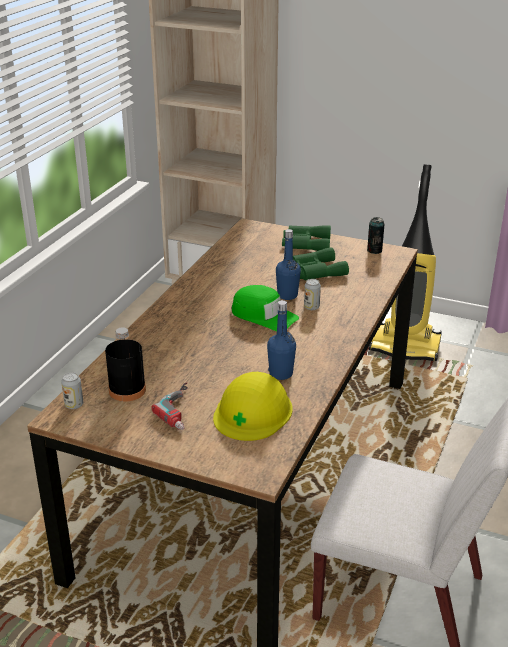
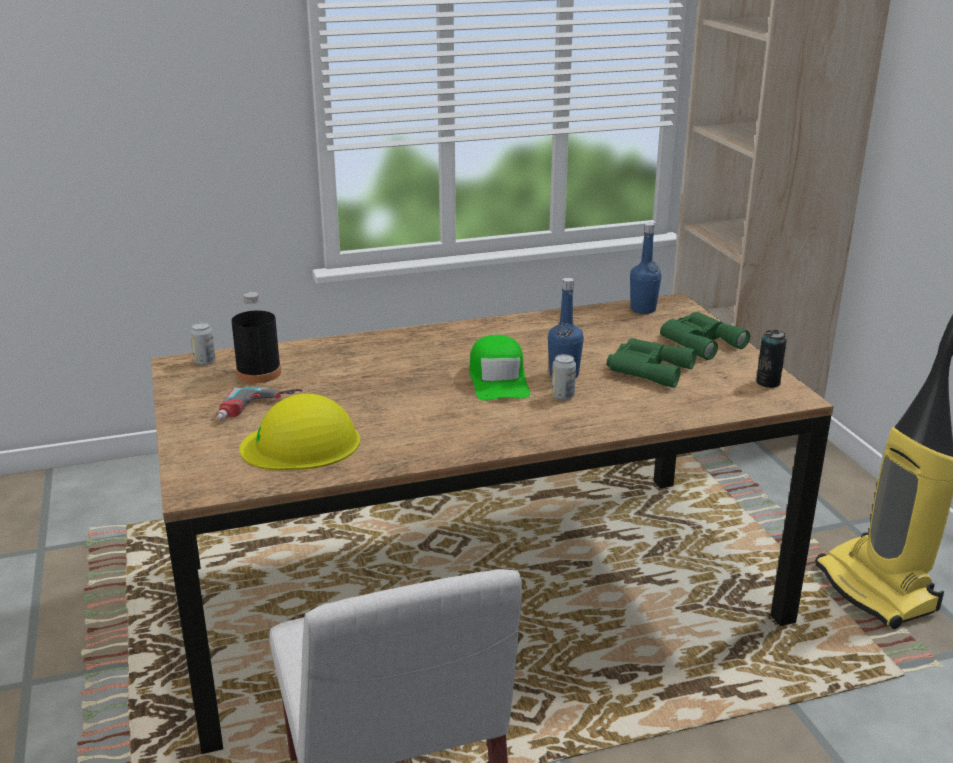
camera: 50 degrees right, 5 degrees down
(281, 373) = (396, 431): blue bottle -> blue bottle (643, 309)

